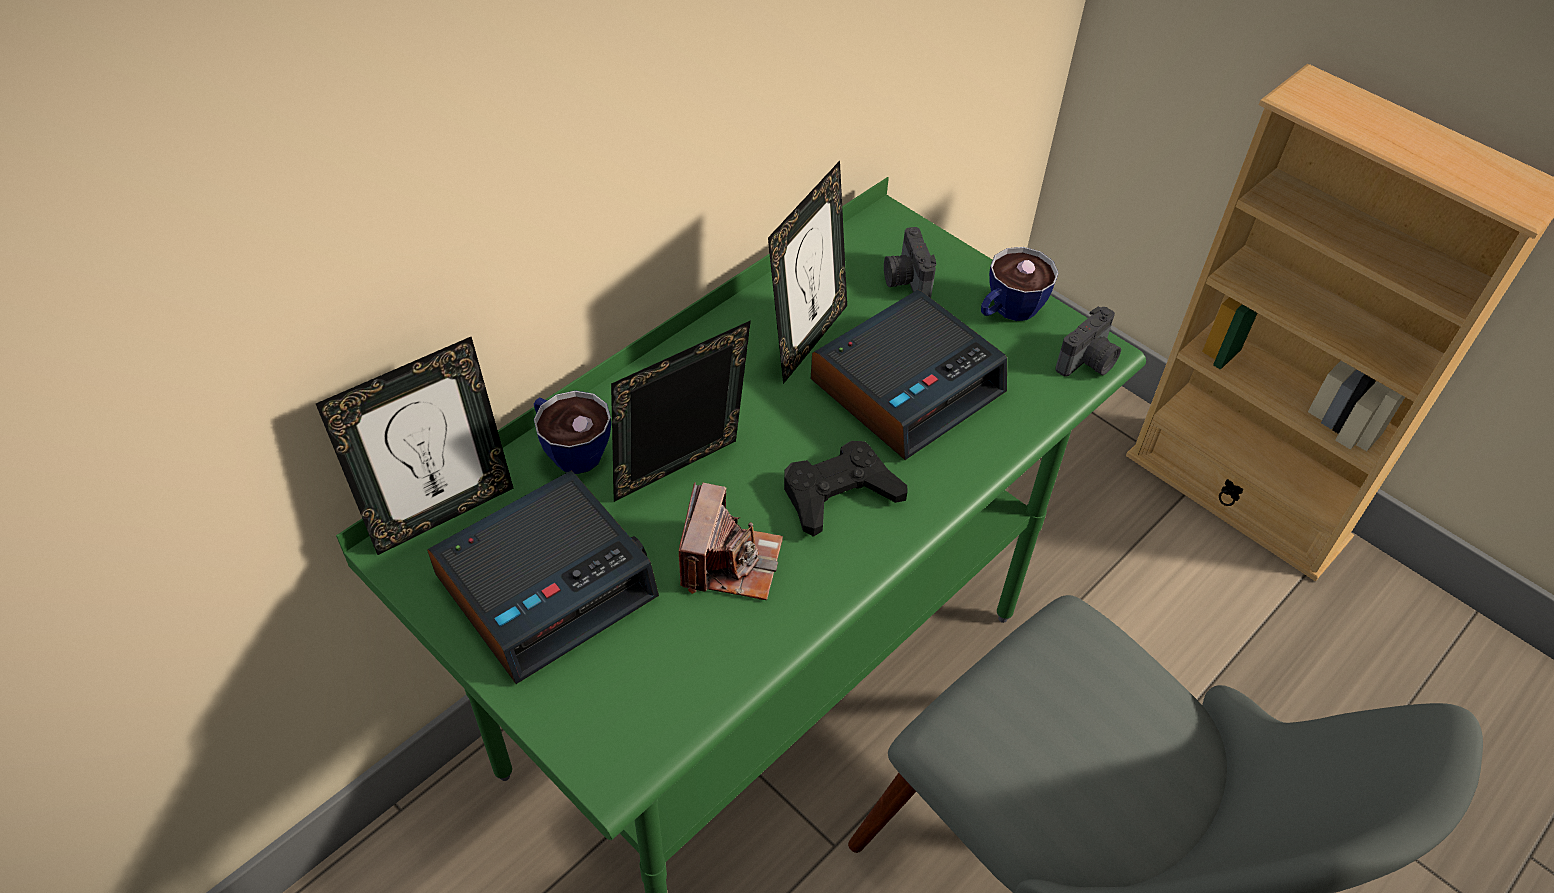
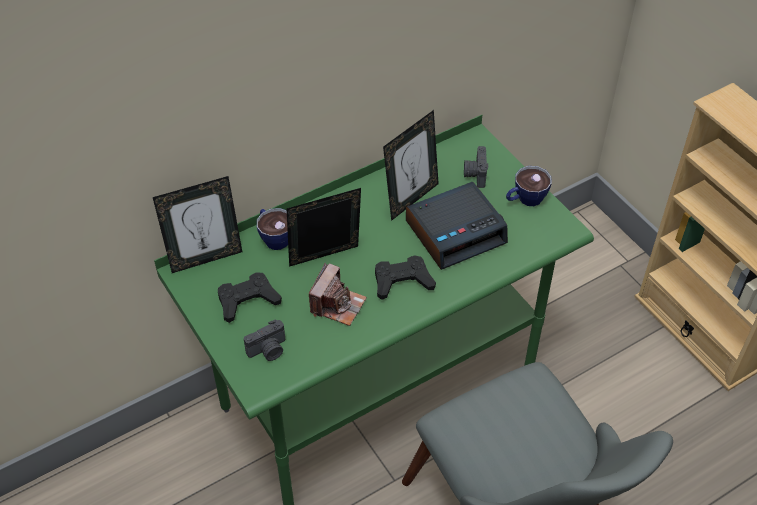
camera: 15 degrees right, 0 degrees up
(547, 584) = (247, 300): alarm clock -> black game controller
(1088, 362) = (559, 234): camera -> camera (268, 350)

